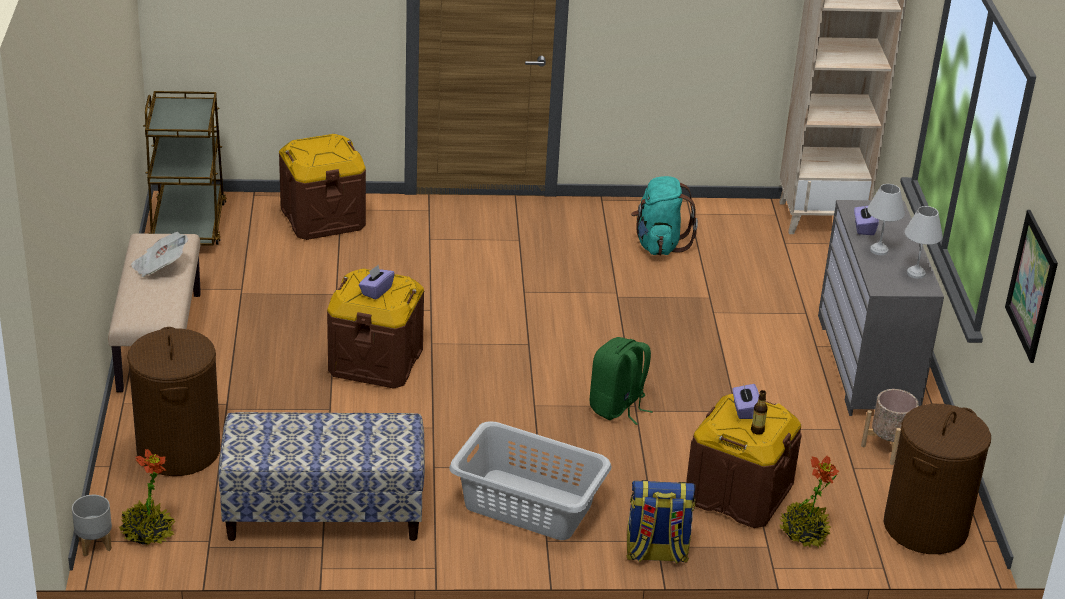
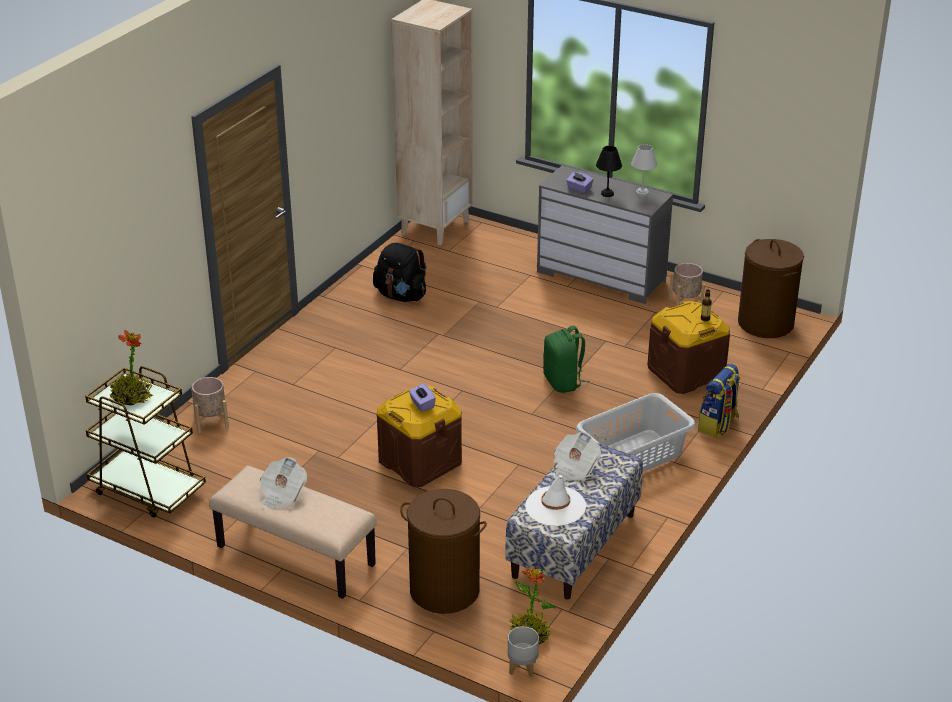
camera: 55 degrees left, 0 degrees up
(277, 436) = (555, 506): none -> white hat
(322, 218) = (211, 422): brown storage box -> beige planter
(358, 428) = (574, 468): none -> newspaper
(659, 244) = (401, 296): turquoise backpack -> black backpack
(744, 410) = (681, 315): purple tissue box -> none
(804, 533) = (740, 365): potted plant -> potted plant (131, 398)
(878, 250) = (607, 194): white table lamp -> black table lamp
(1032, 286) = (776, 142): picture -> none

